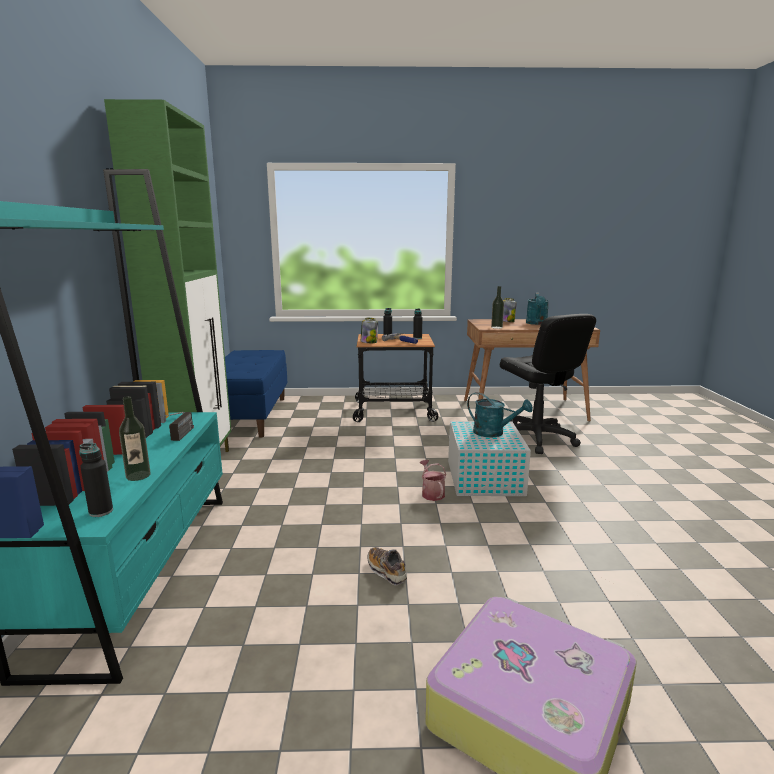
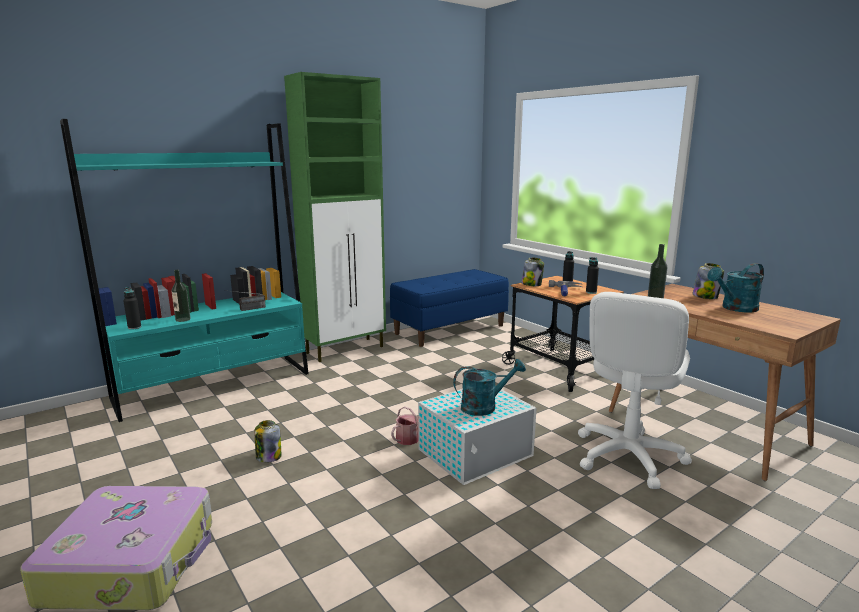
camera: 55 degrees right, 0 degrees up
(386, 571) = (268, 456): shoe -> jar
(494, 433) = (484, 406): turquoise watering can -> turquoise watering can turned 105 degrees counterclockwise
(535, 438) = (627, 456): black office chair -> white office chair

